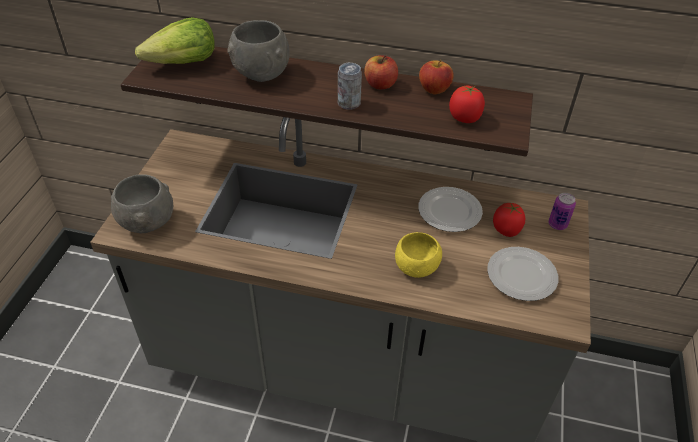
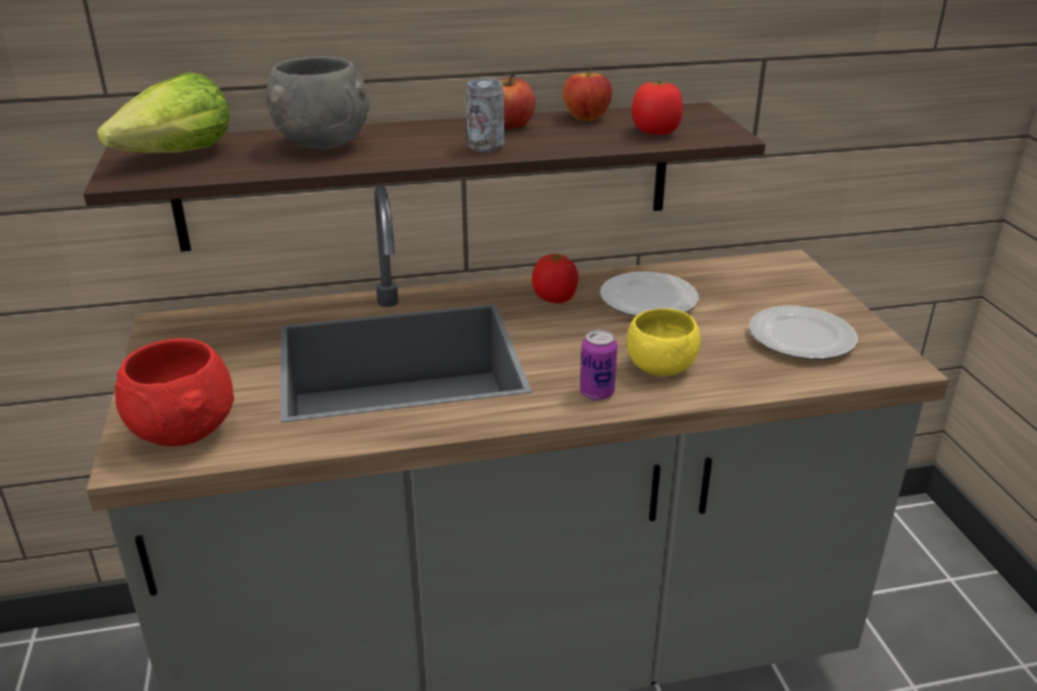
camera: 25 degrees left, 15 degrees down
(147, 224) = (185, 436): grey bowl -> red bowl
(506, 230) = (737, 299): tomato -> tomato (555, 298)
(557, 224) = (791, 279): can -> can (597, 393)

